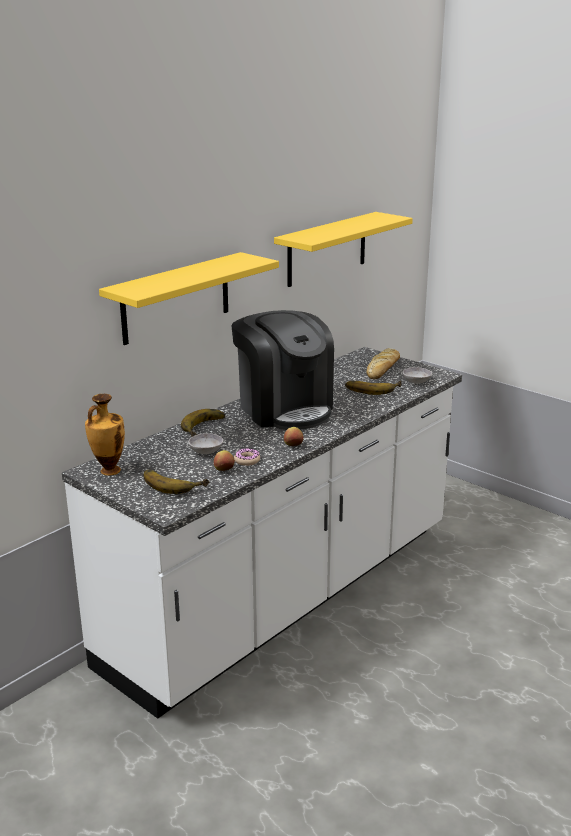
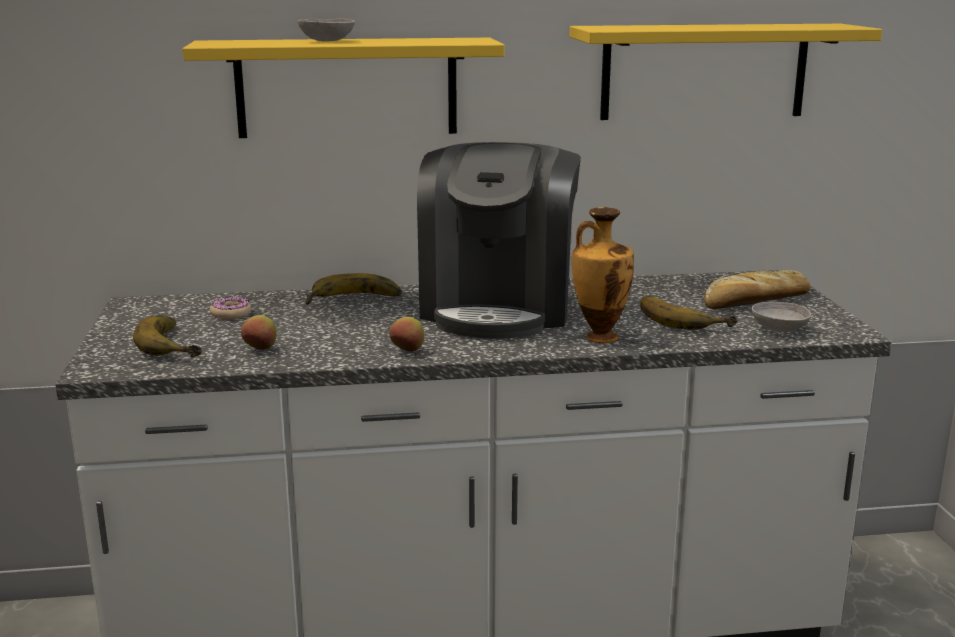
camera: 40 degrees right, 5 degrees down
(109, 471) = (150, 310): vase -> vase (599, 337)
(206, 451) = (292, 323): grey bowl -> grey bowl (327, 41)
(247, 460) = (312, 348): donut -> donut (231, 314)

